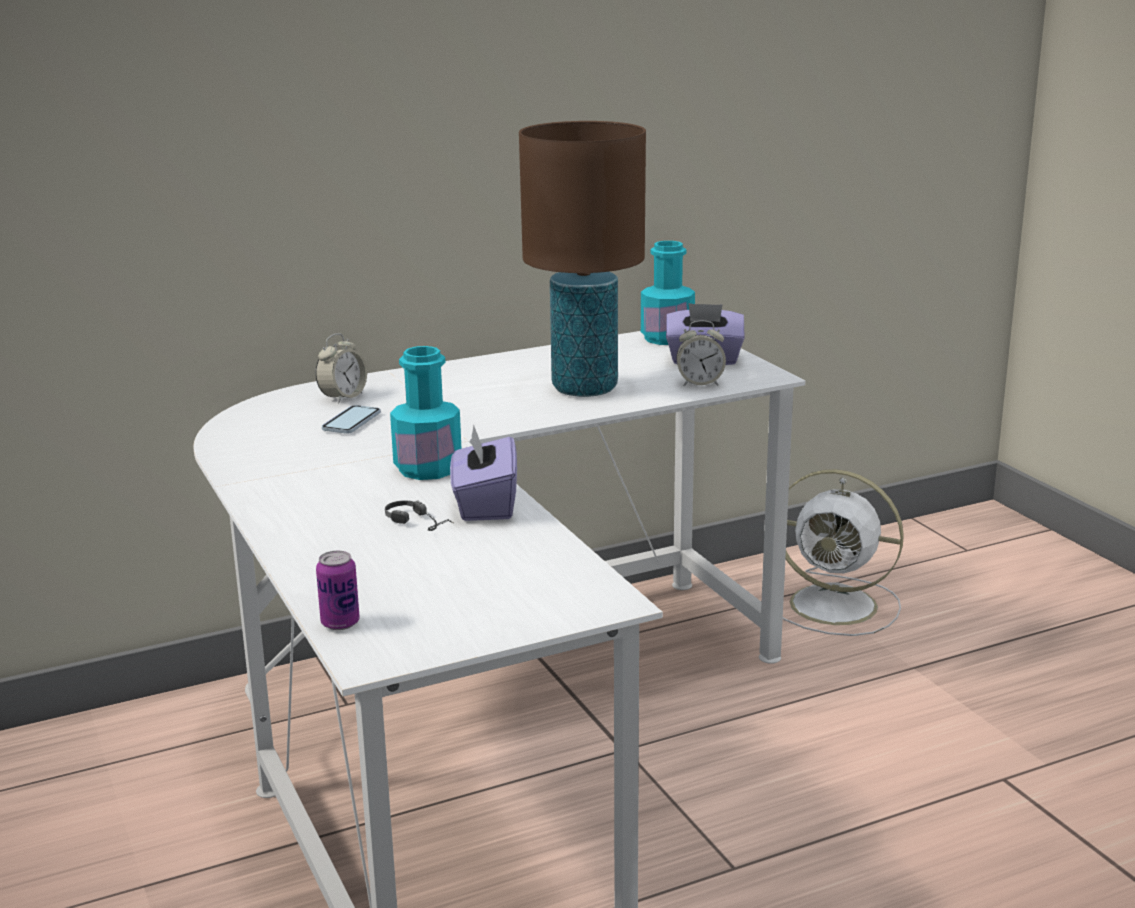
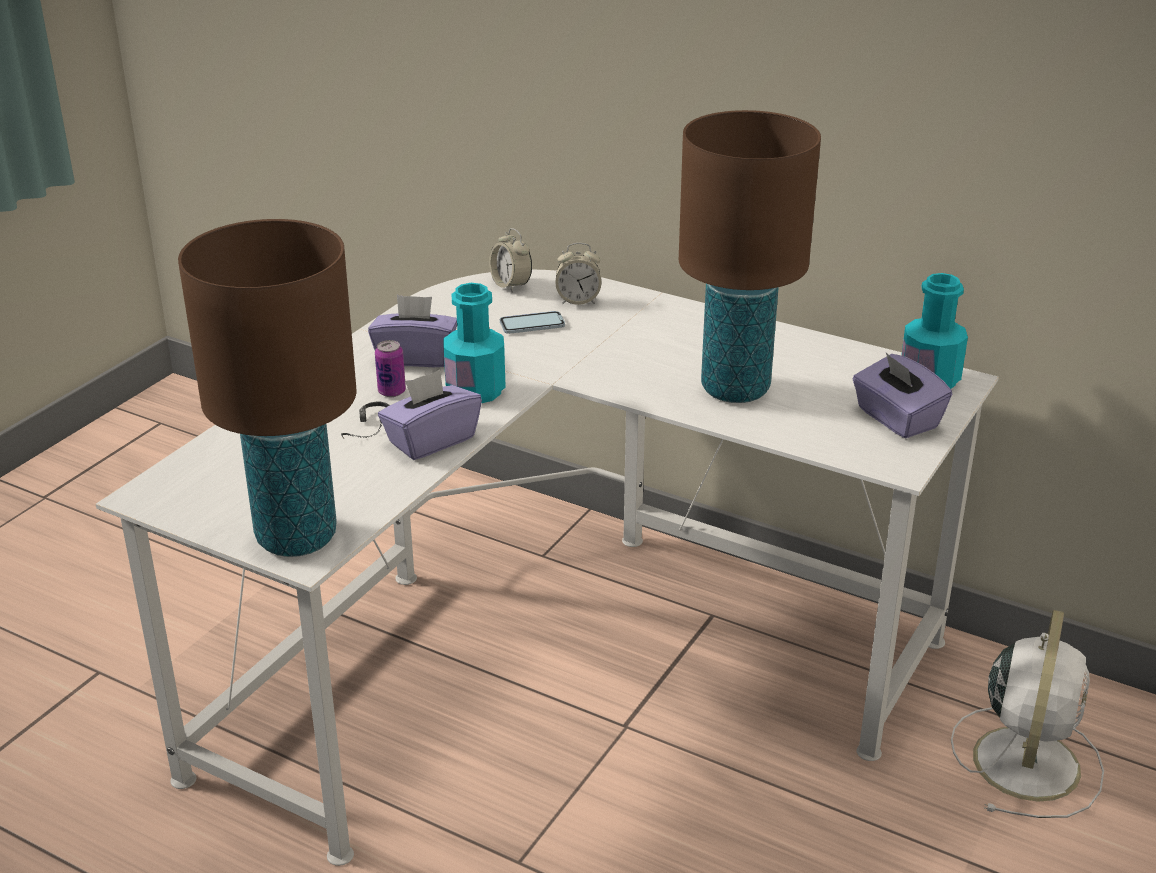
camera: 55 degrees right, 10 degrees up
(321, 476) = (416, 357): none -> purple tissue box
(340, 623) = (185, 464): can -> can (391, 392)
(568, 598) = (297, 537): none -> brown table lamp
(700, 383) = (827, 438): alarm clock -> alarm clock (511, 285)
(837, 606) = (1026, 760): white fan -> white fan turned 150 degrees counterclockwise

